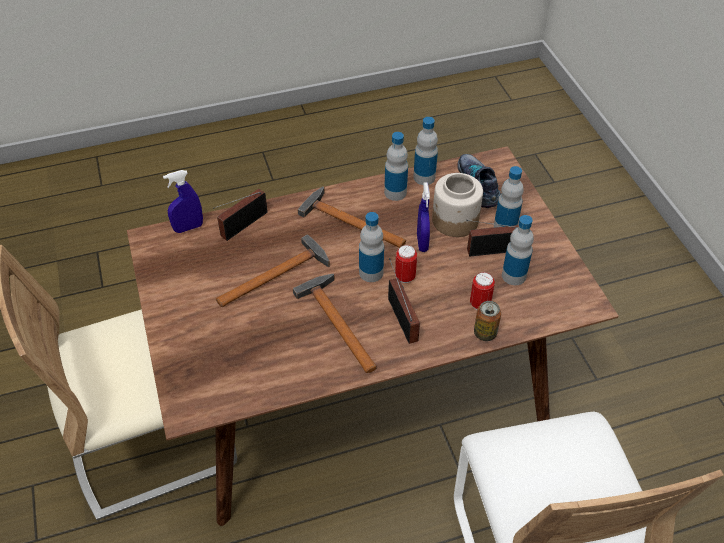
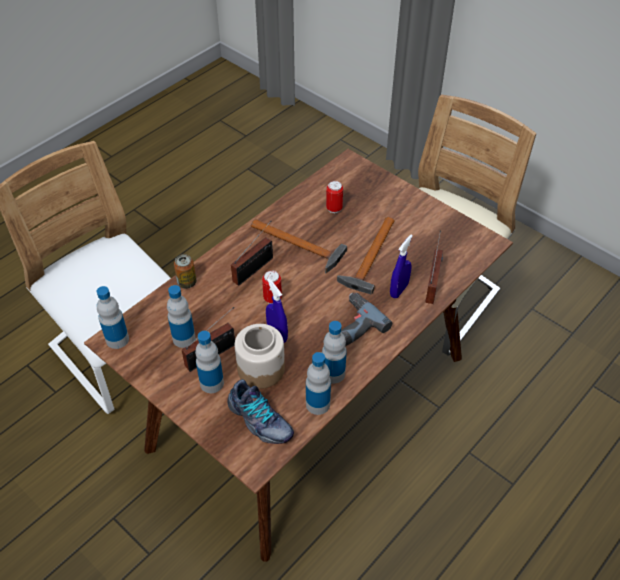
camera: 150 degrees right, 0 degrees up
(188, 227) = (470, 263): blue spray bottle -> blue spray bottle (399, 290)
(349, 221) = (351, 326): hammer -> power drill
(371, 272) = (301, 290): bottle -> bottle (117, 339)
(402, 317) = (255, 268): radio -> radio turned 90 degrees counterclockwise
(480, 304) = (201, 302): can -> can (334, 208)

